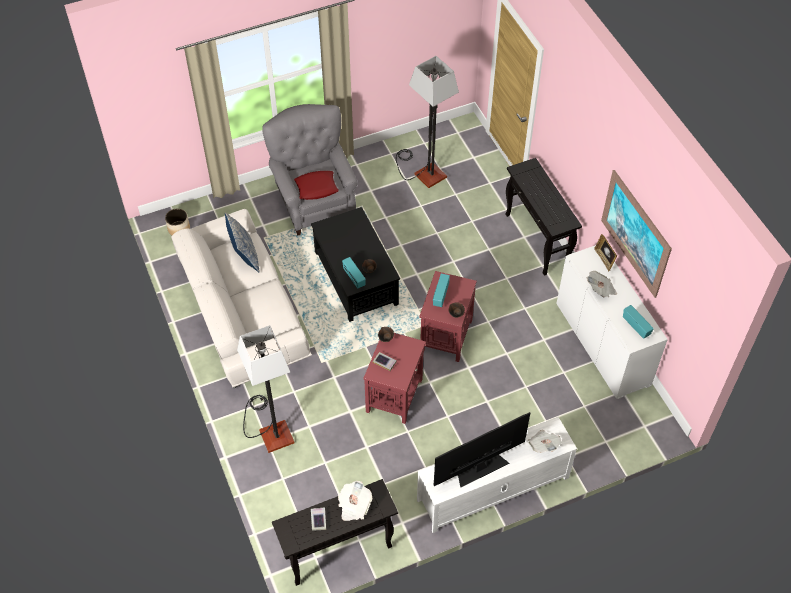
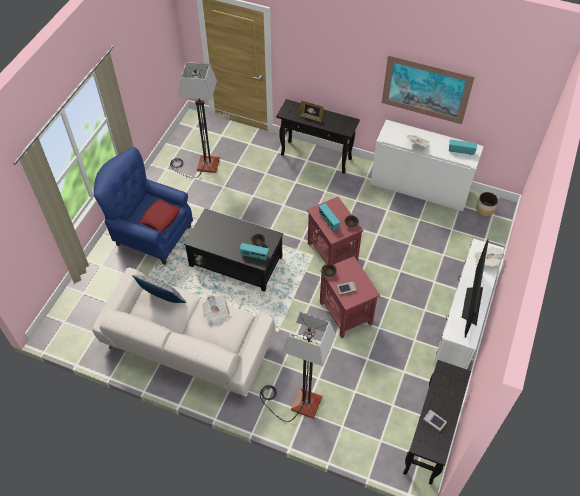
camera: 45 degrees left, 0 degrees up
(178, 229) = (71, 326): planter -> planter (485, 209)
(314, 201) = (150, 235): grey armchair -> blue armchair
(354, 506) = (443, 392): newspaper -> newspaper (216, 315)
(604, 259) = (399, 127): picture frame -> picture frame (311, 117)

